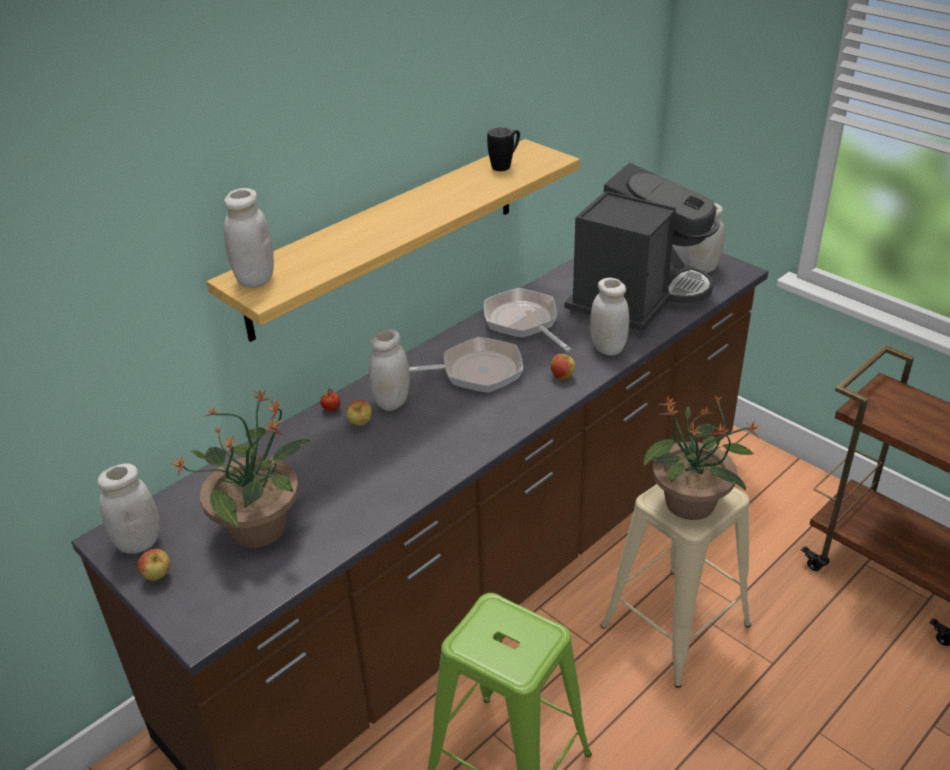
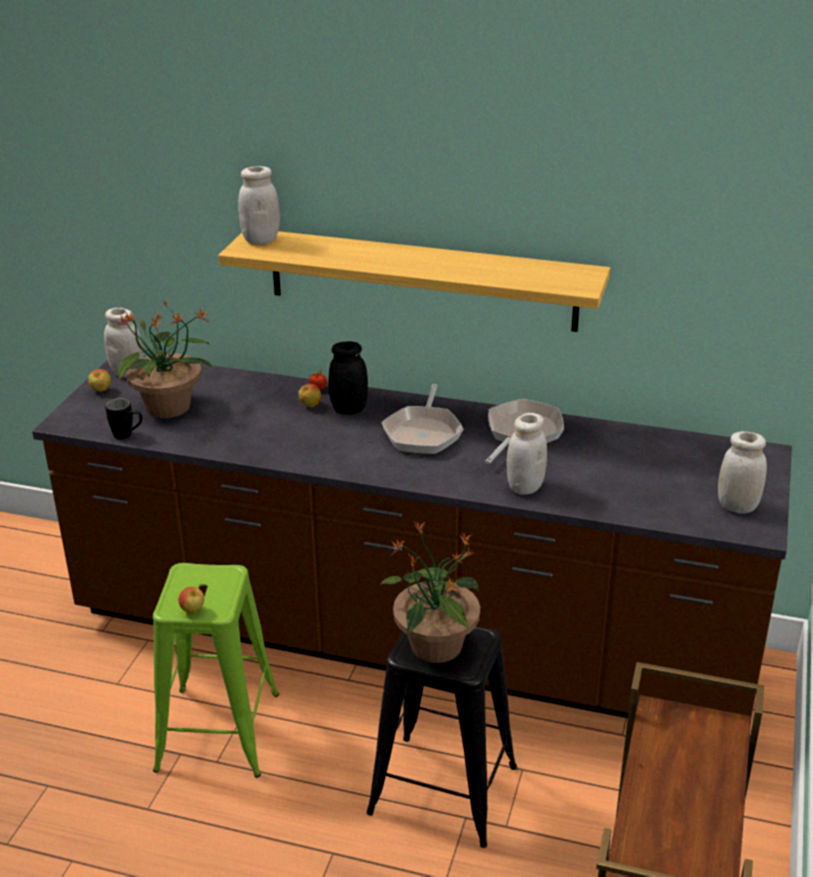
camera: 60 degrees right, 5 degrees down
(392, 402) = (349, 409): white jar -> black jar
(475, 372) = (423, 432): frying pan -> frying pan turned 45 degrees clockwise
(505, 165) = (542, 272): black mug -> black mug (128, 435)
(562, 377) = (456, 476): apple -> apple (193, 611)
(637, 297) = (633, 480): coffee machine -> none
(674, 626) = (441, 789): beige stool -> black stool

